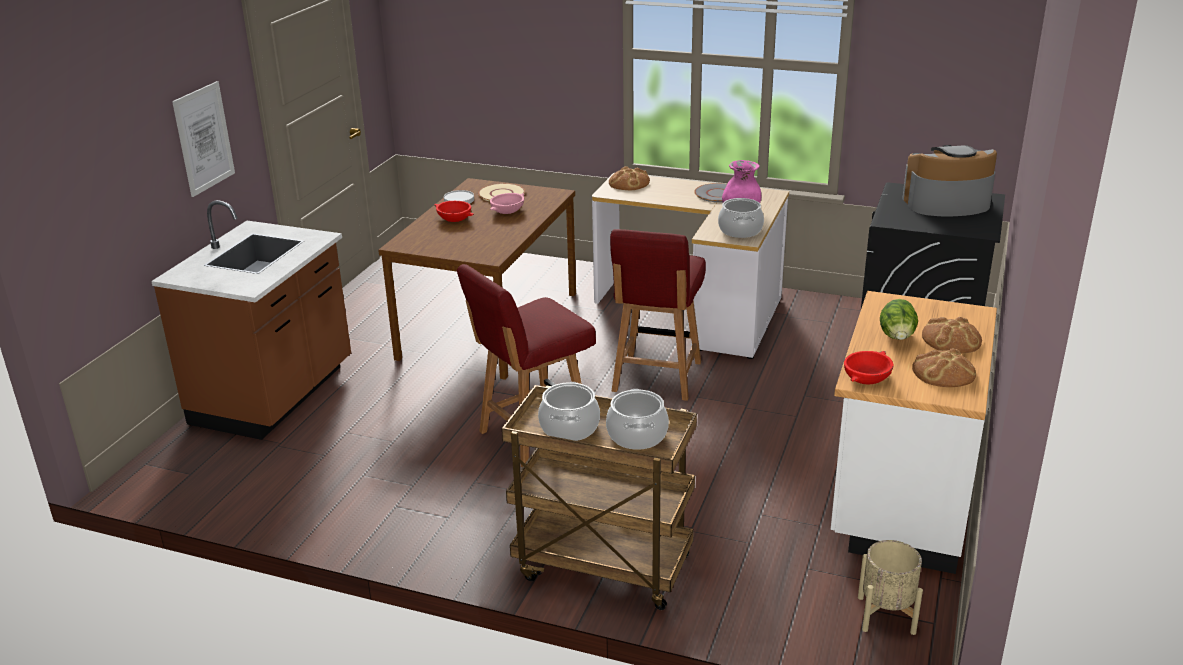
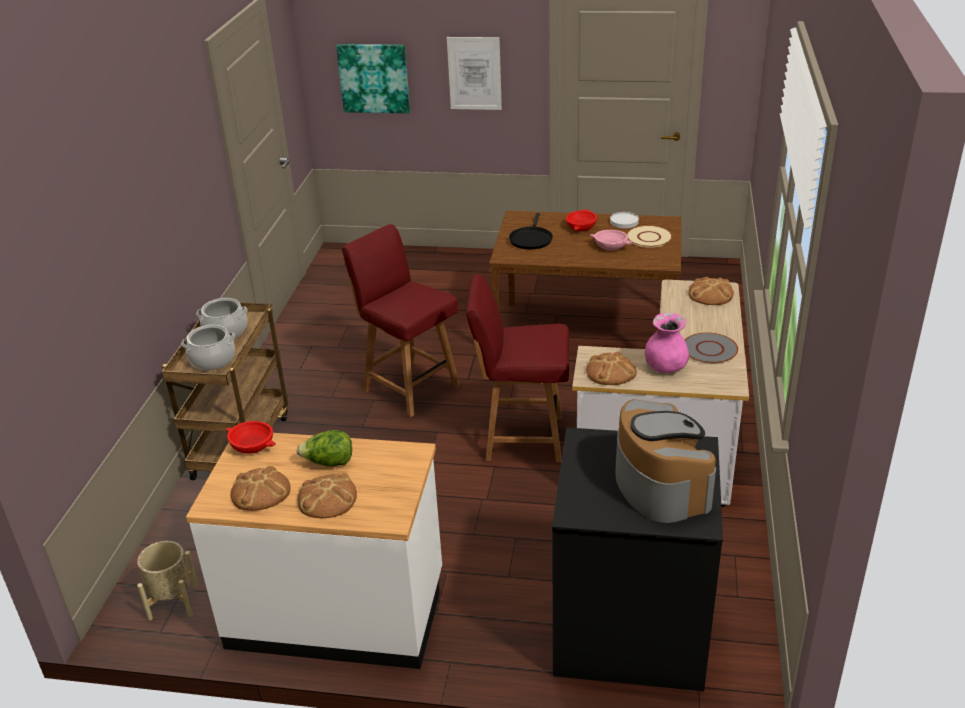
camera: 80 degrees right, 5 degrees up
(110, 196) = (374, 78): none -> picture
(275, 396) = (443, 269): brown counter -> none
(462, 242) = (531, 239): none -> black frying pan
(740, 230) = (610, 372): cooking pot -> bread

